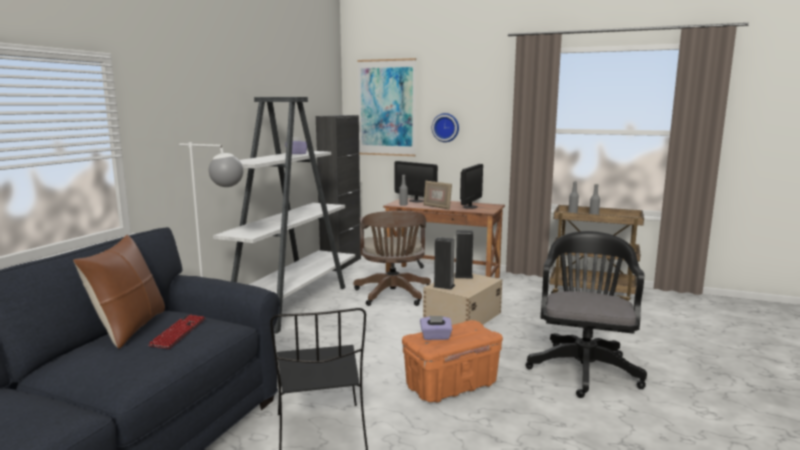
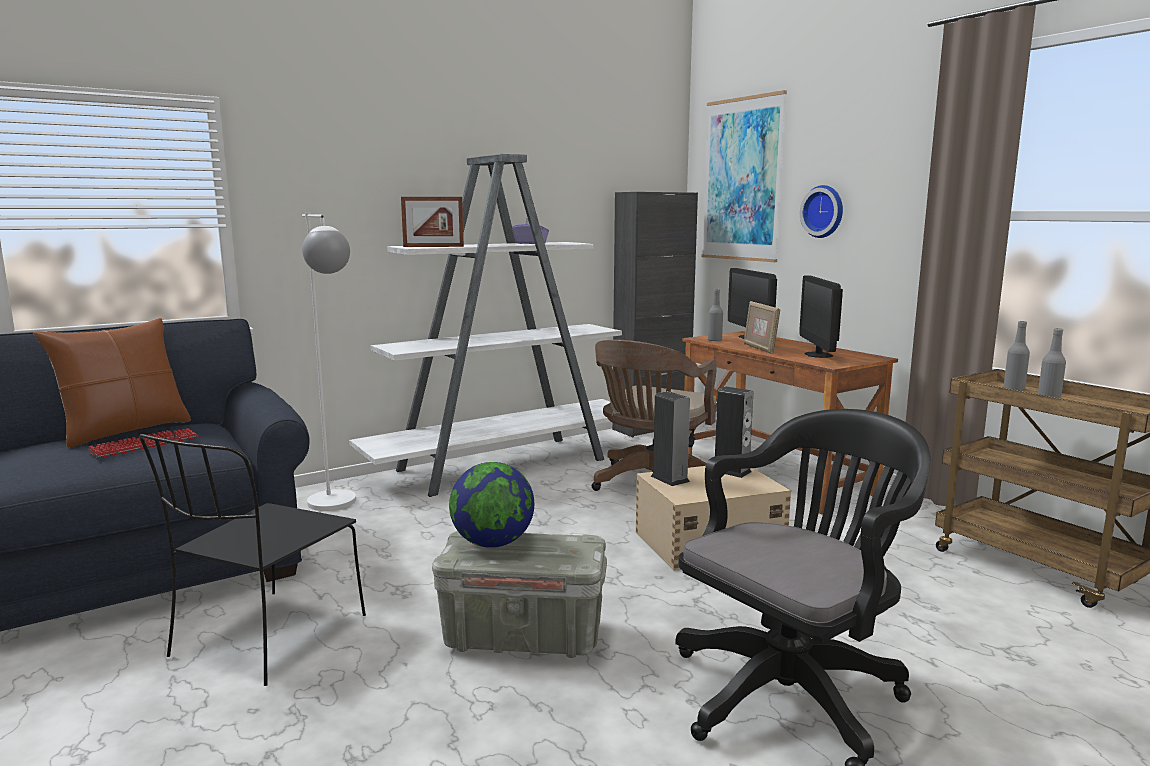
camera: 35 degrees right, 0 degrees up
(257, 161) = (433, 246): none -> picture frame
(435, 337) = (492, 543): purple tissue box -> globe
(451, 385) = (524, 636): orange storage box -> grey storage box
(470, 207) = (818, 355): monitor -> monitor turned 120 degrees clockwise

